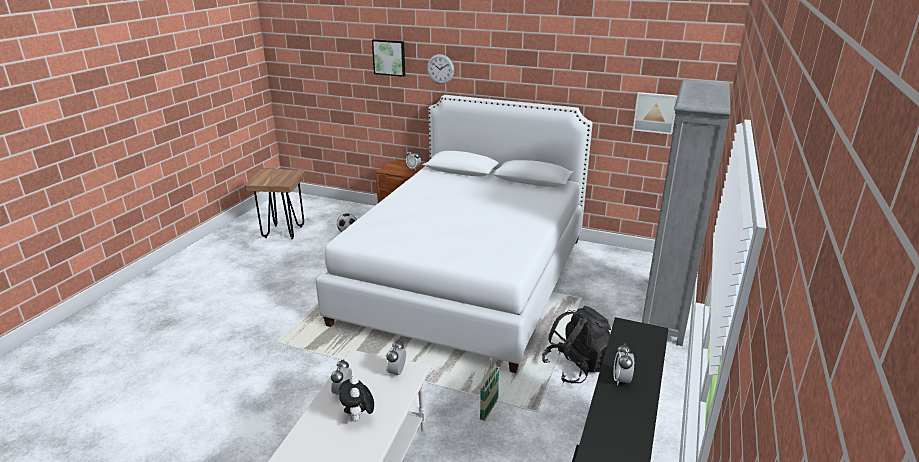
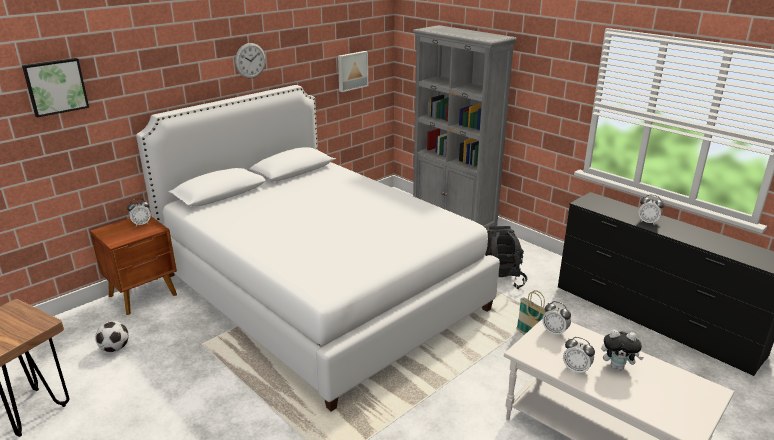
camera: 65 degrees left, 0 degrees up
(440, 69) = (138, 83): wall clock -> wall clock (250, 60)

